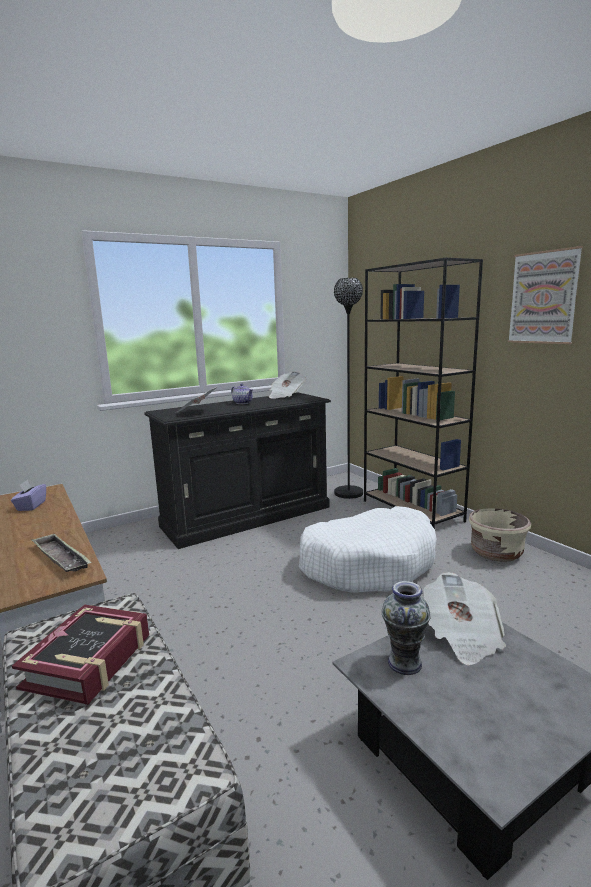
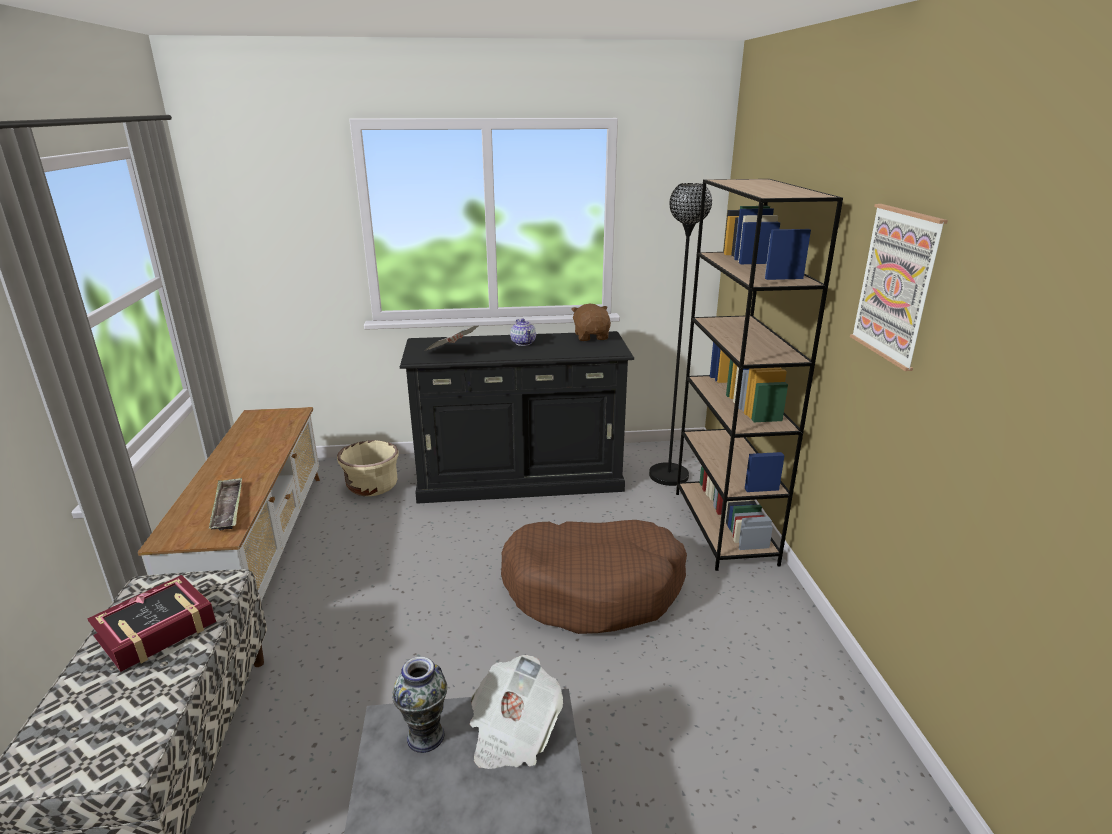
camera: 25 degrees right, 10 degrees up
(31, 506) = (262, 432): purple tissue box -> none
(286, 395) = (591, 337): newspaper -> brown plush toy
(368, 563) = (594, 588): white dog bed -> brown dog bed
(496, 553) = (769, 628): beige planter -> beige planter (372, 487)

